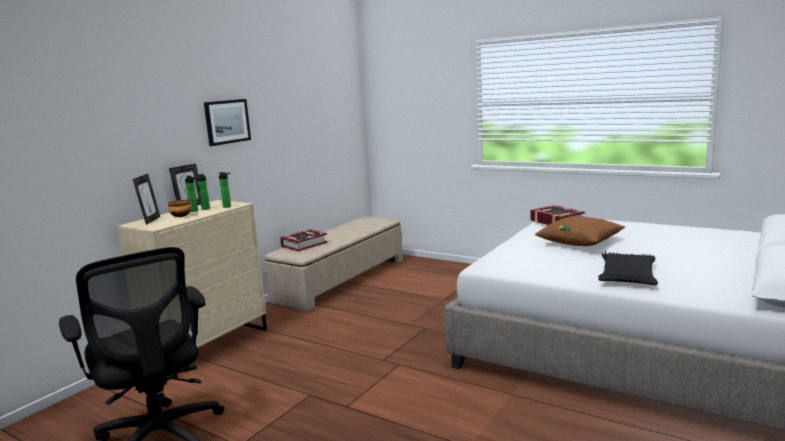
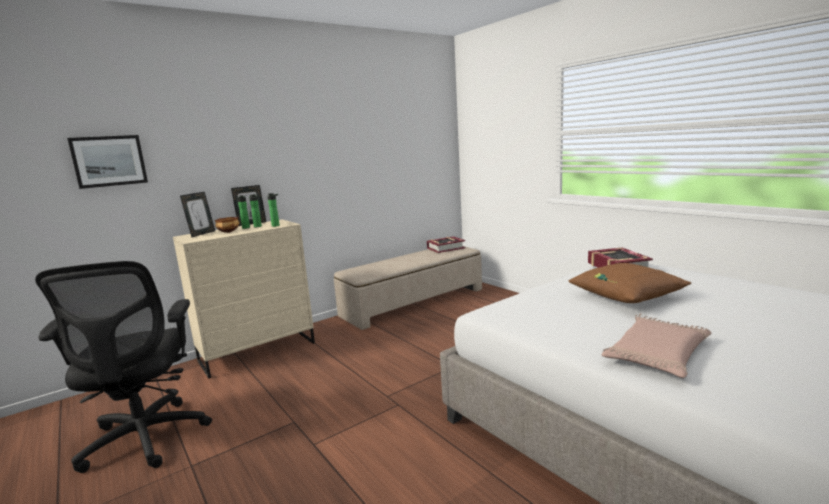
camera: 20 degrees right, 0 degrees up
(227, 121) = (297, 148): picture -> picture (109, 161)
(304, 244) = (373, 266): book -> book (445, 248)
(627, 275) = (657, 352): black pillow -> beige pillow

